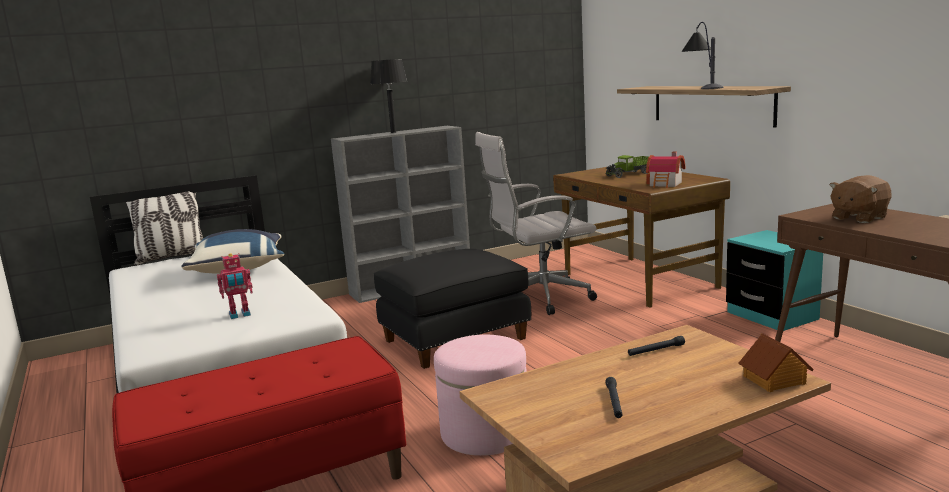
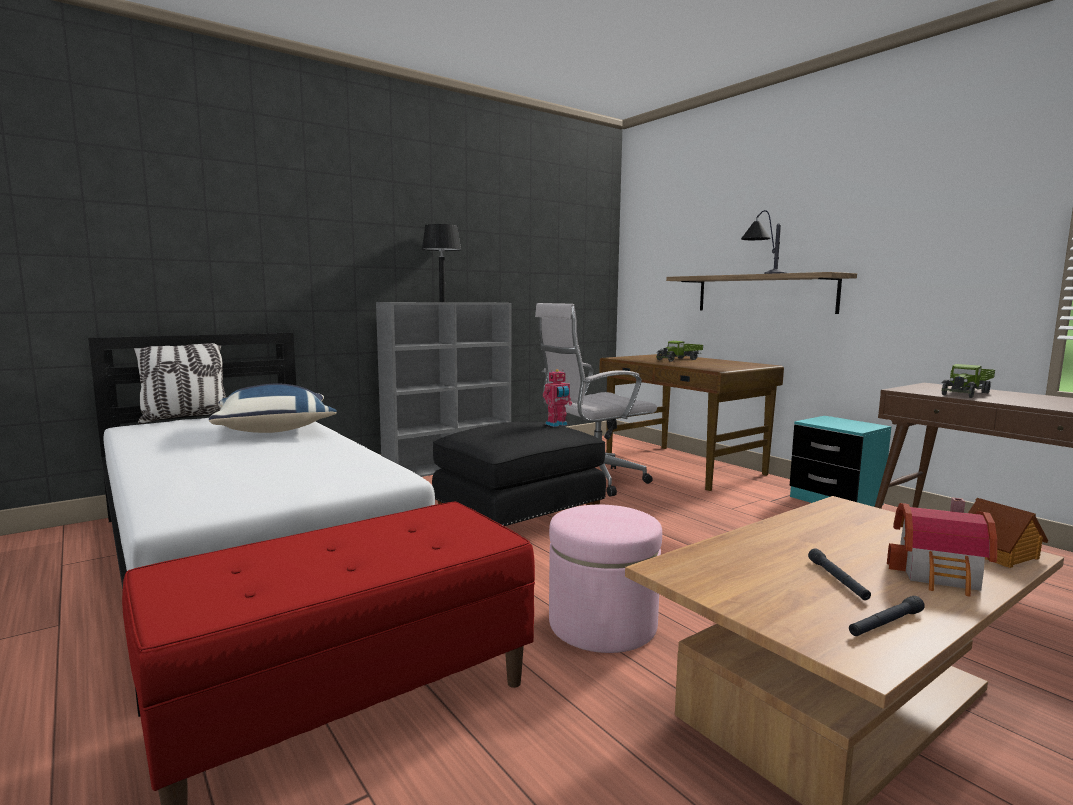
camera: 10 degrees left, 5 degrees down
(240, 315) = (294, 475): toy robot -> toy robot (557, 425)
(656, 350) = (827, 521): black flashlight -> black flashlight (885, 624)
(666, 184) = (726, 367): toy house -> toy house (941, 575)
(858, 218) = (966, 393): brown plush toy -> toy truck

